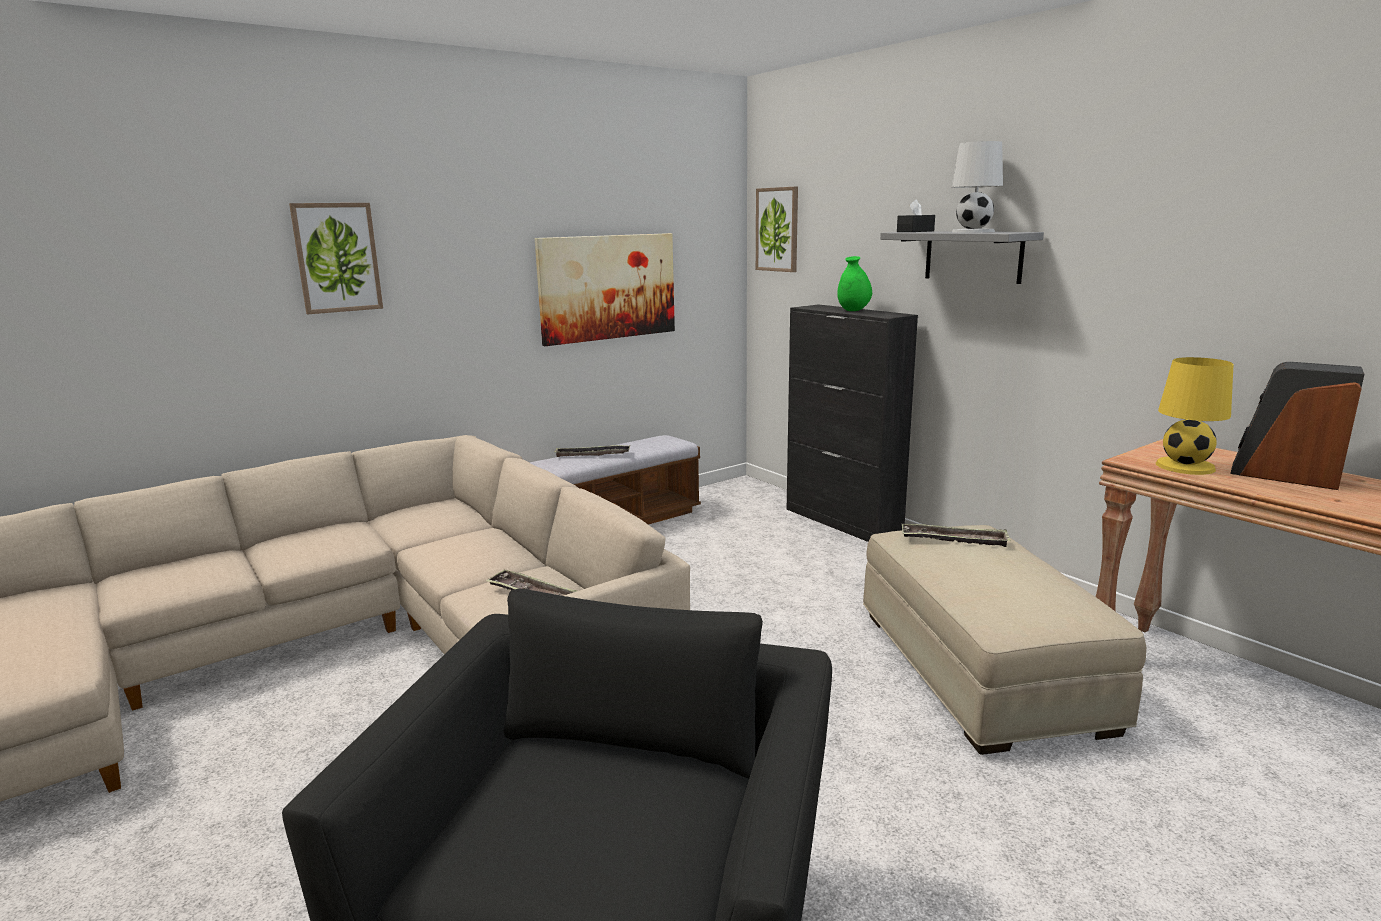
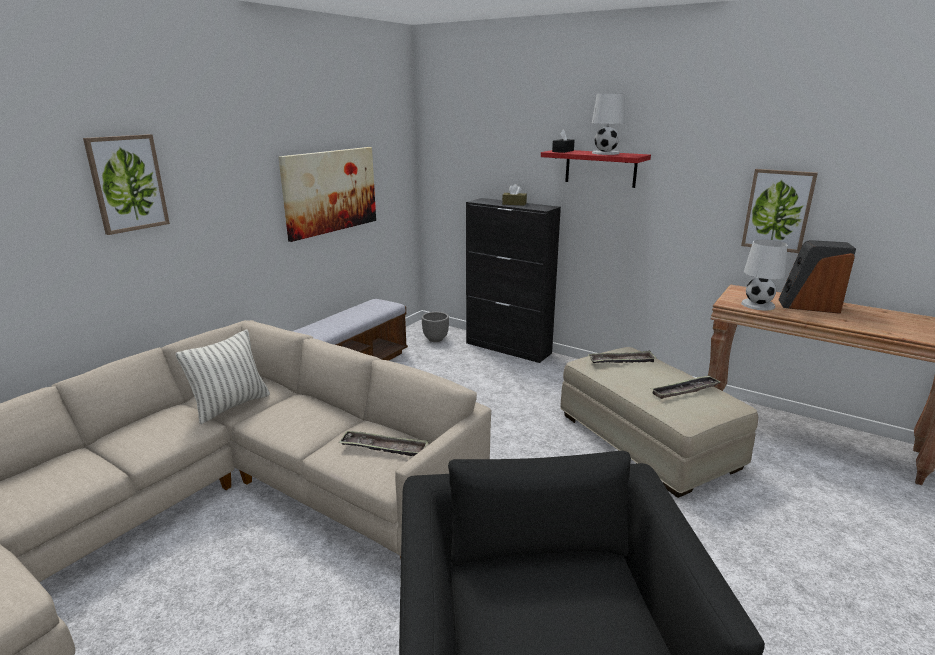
camera: 20 degrees left, 5 degrees up
(409, 529) = (231, 406): none -> pillow
(592, 455) = (334, 321): tray -> tray (685, 390)
(748, 500) = (436, 339): none -> grey planter
(777, 229) = (444, 142): picture -> picture (778, 210)
(853, 310) = (514, 204): green vase -> brown tissue box
(973, 256) = (600, 168): grey shelf -> red shelf
(1184, 466) = (757, 305): yellow table lamp -> white table lamp

